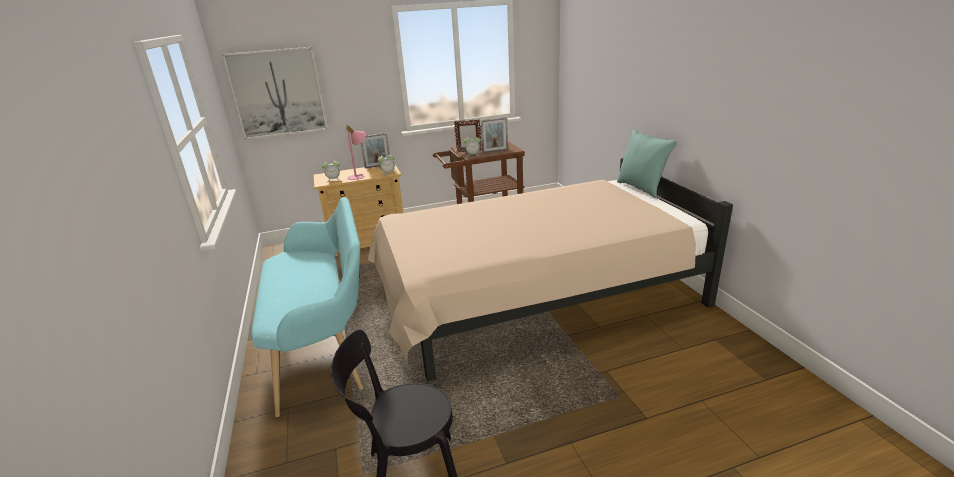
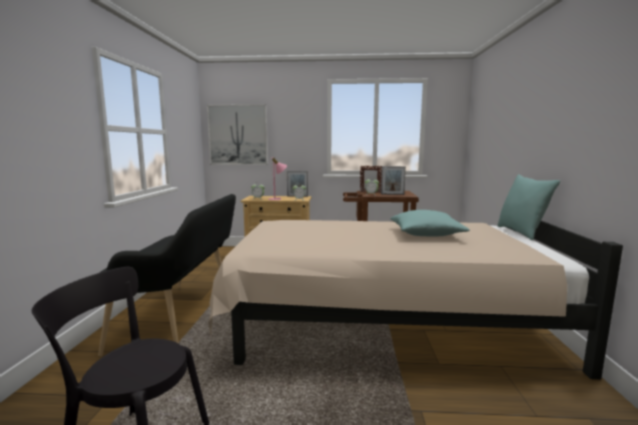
camera: 20 degrees right, 15 degrees down
(326, 347) = (184, 316): turquoise bench -> black bench
(567, 210) = (426, 234): none -> turquoise pillow

